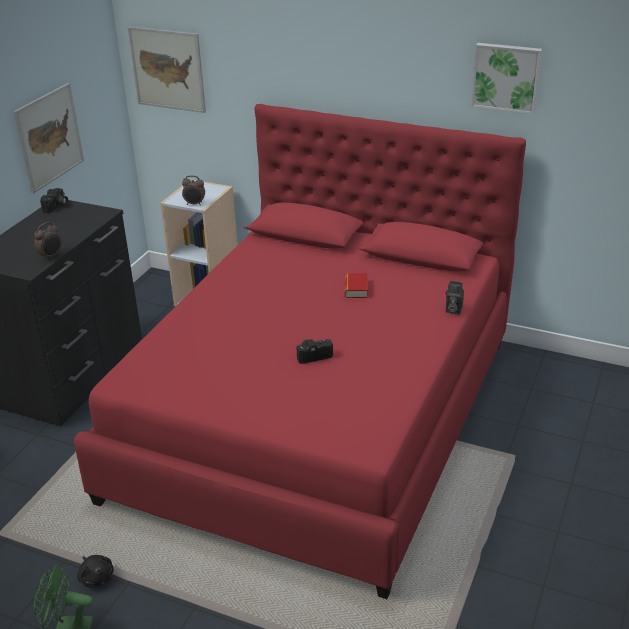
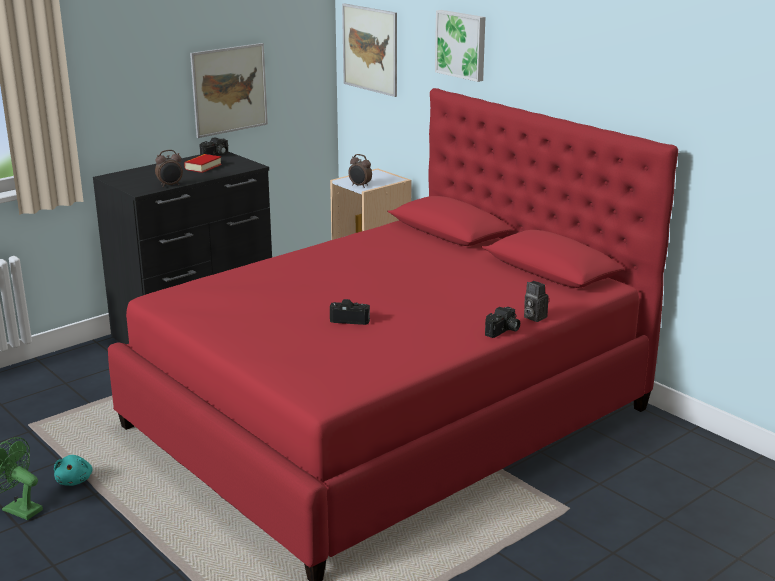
camera: 25 degrees right, 10 degrees down
(96, 577) = (74, 480): black plush toy -> turquoise plush toy
(356, 289) = (451, 280): book -> book (203, 167)
(443, 331) = (503, 331): none -> camera
(506, 77) = (666, 73): picture -> picture (462, 45)

